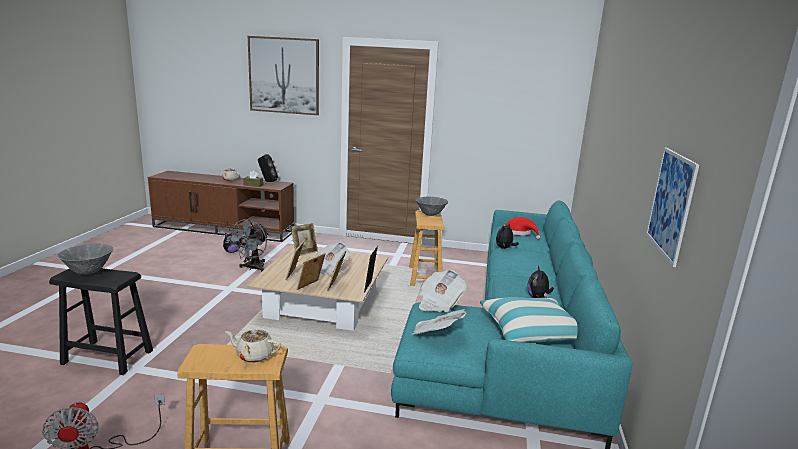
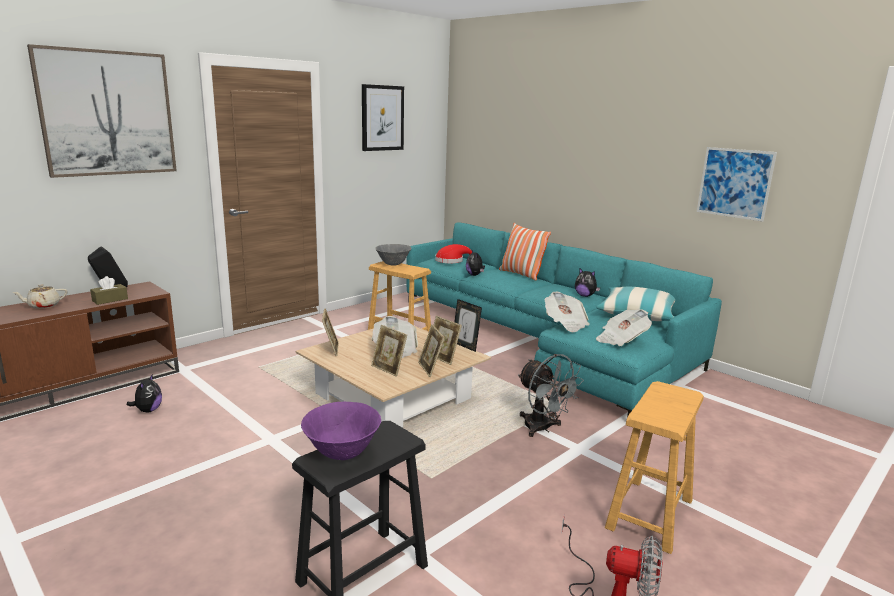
camera: 55 degrees left, 0 degrees up
(88, 272) = (342, 454): grey bowl -> purple bowl
(252, 268) = (232, 410): grey fan -> grey fan (542, 428)
(254, 355) = (667, 396): beige teapot -> none
(501, 90) = (382, 118): none -> picture
(545, 262) = (521, 274): none -> pillow

